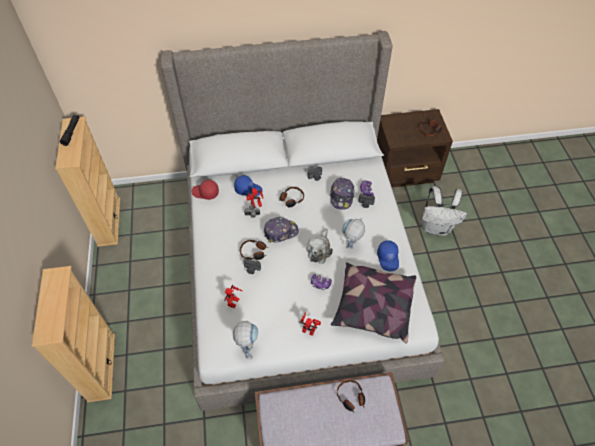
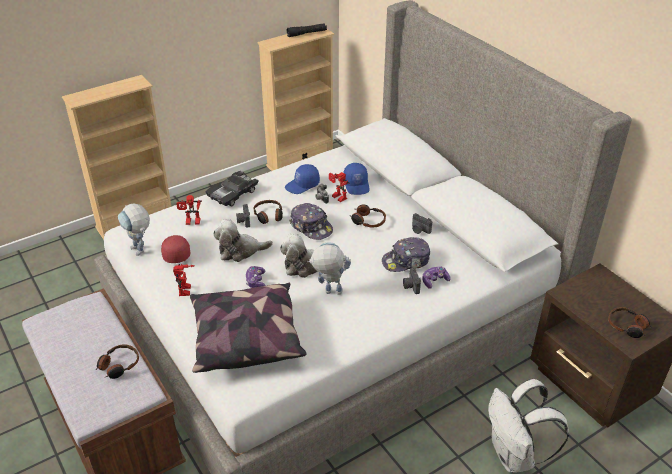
camera: 65 degrees right, 15 degrees down
(205, 193) = (328, 158): red cap -> red cap (176, 252)
(212, 266) = (233, 194): none -> black toy car
(248, 349) = (141, 252): toy robot -> toy robot turned 75 degrees clockwise
(283, 282) = (240, 251): none -> plush toy
(388, 258) = (333, 333): blue cap -> blue cap (302, 185)

